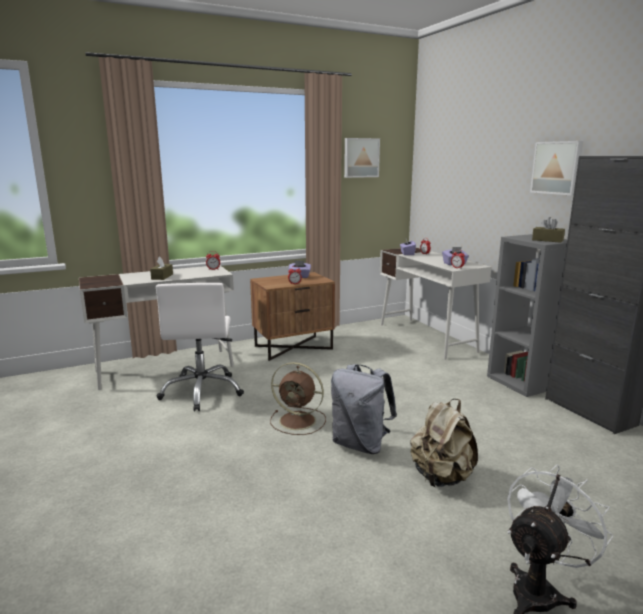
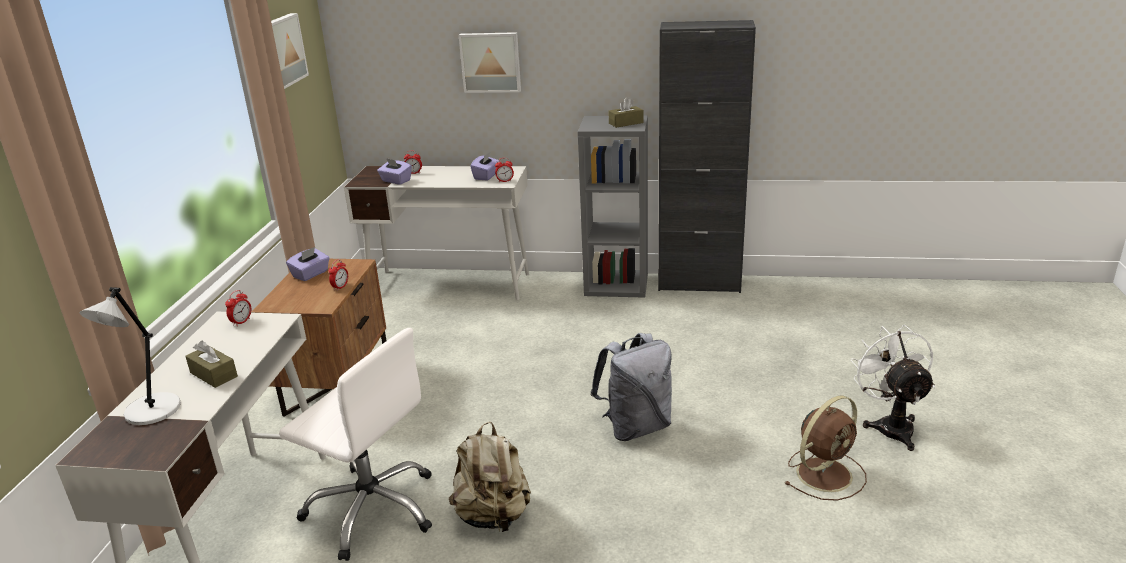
camera: 55 degrees left, 10 degrees up
(124, 277) = (151, 412): none -> grey table lamp
(299, 421) = (546, 451): brown fan -> brown fan (825, 473)
(441, 477) = (730, 404): beige backpack -> beige backpack (493, 516)
(557, 168) = (600, 36): picture -> picture (491, 62)

